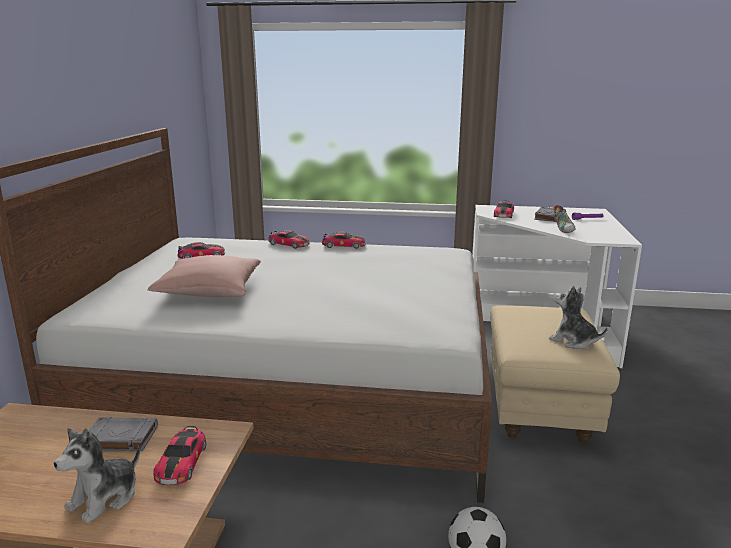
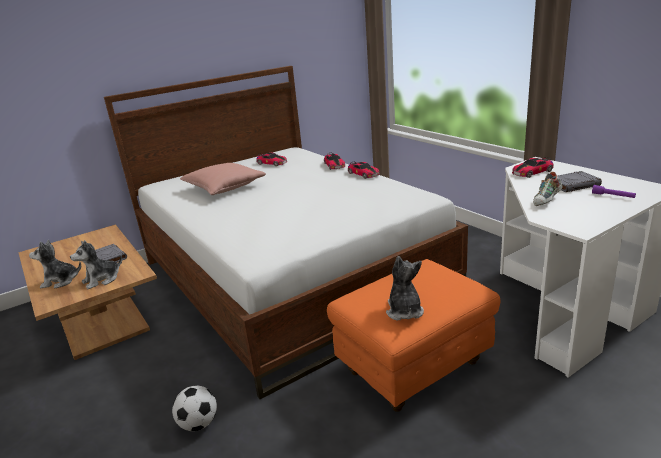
camera: 50 degrees right, 5 degrees up
(182, 462) = (102, 280): toy car -> plush toy
(538, 409) = (413, 367): beige ottoman -> orange ottoman

